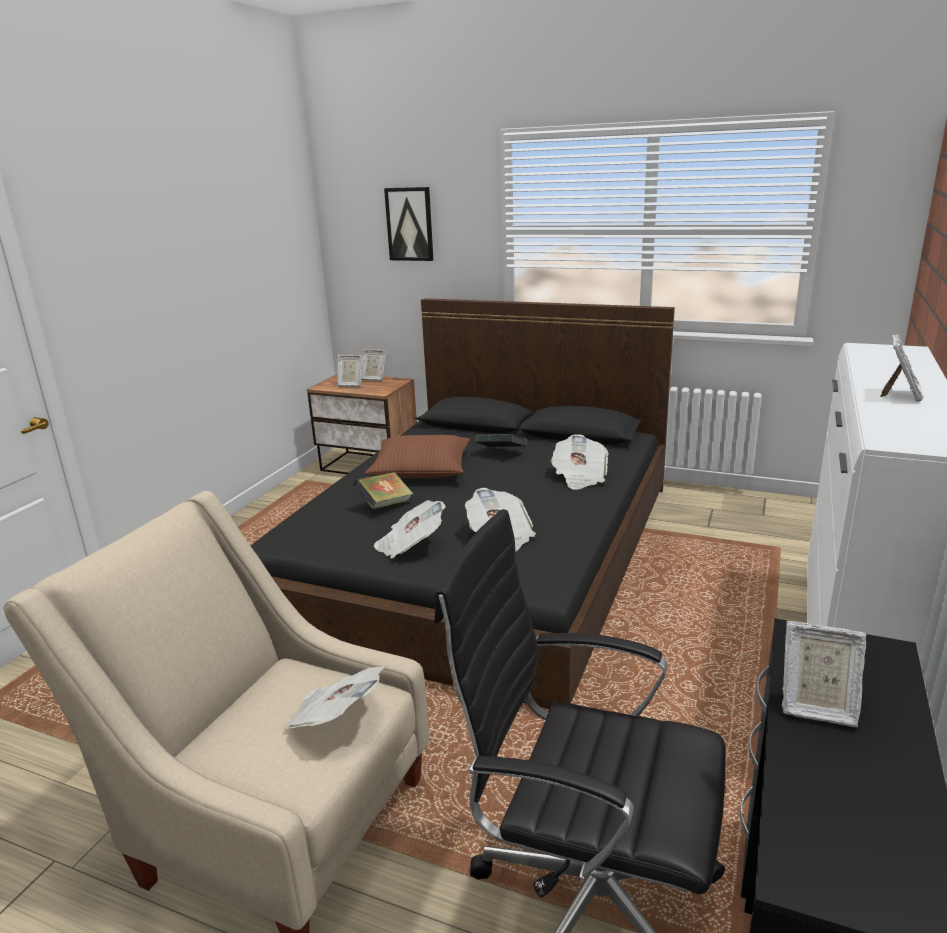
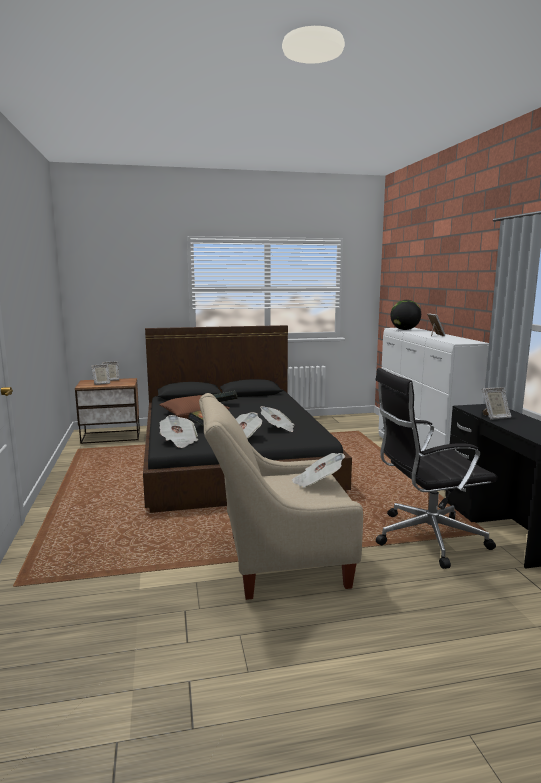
camera: 35 degrees left, 10 degrees down
(410, 224) = (129, 286): picture -> none
(579, 477) = (277, 406): newspaper -> newspaper (179, 441)
(876, 357) = (404, 329): none -> globe

